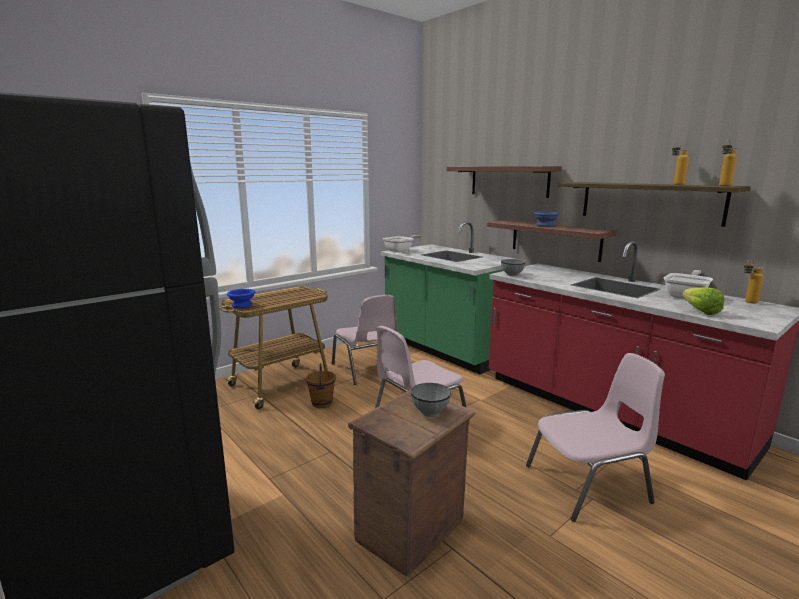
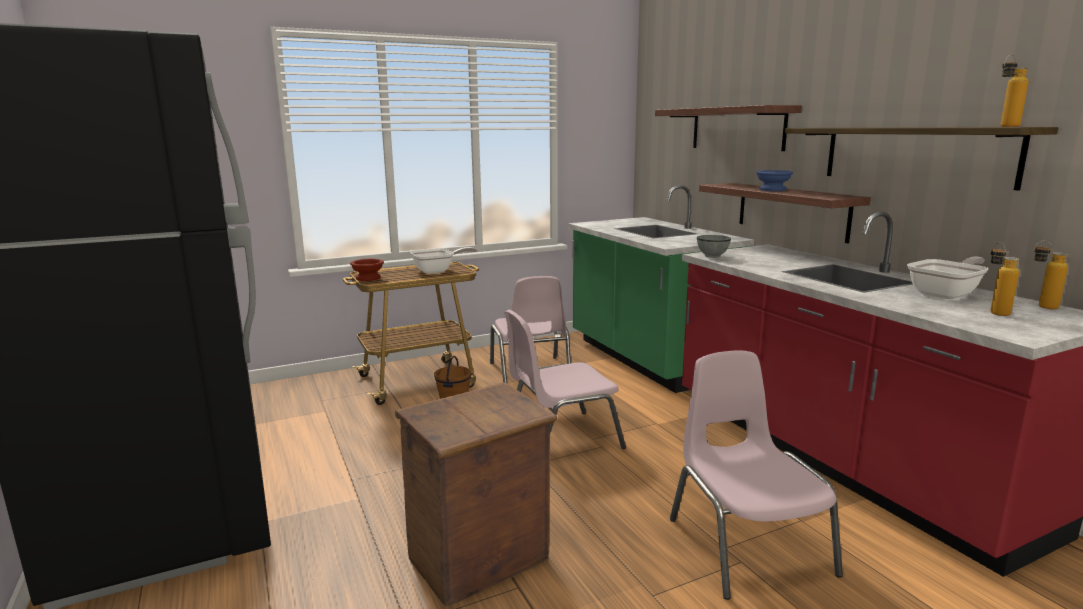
camera: 15 degrees right, 0 degrees up
(242, 305) = (368, 278): blue bowl -> brown bowl
(400, 250) = (594, 223): frying pan -> frying pan (438, 271)
(430, 412) = (499, 410): grey bowl -> none
(589, 484) = (747, 545): pink chair -> pink chair turned 105 degrees counterclockwise
(675, 184) = (944, 126): bottle -> bottle (994, 312)
(698, 310) = (940, 312): lettuce -> none

